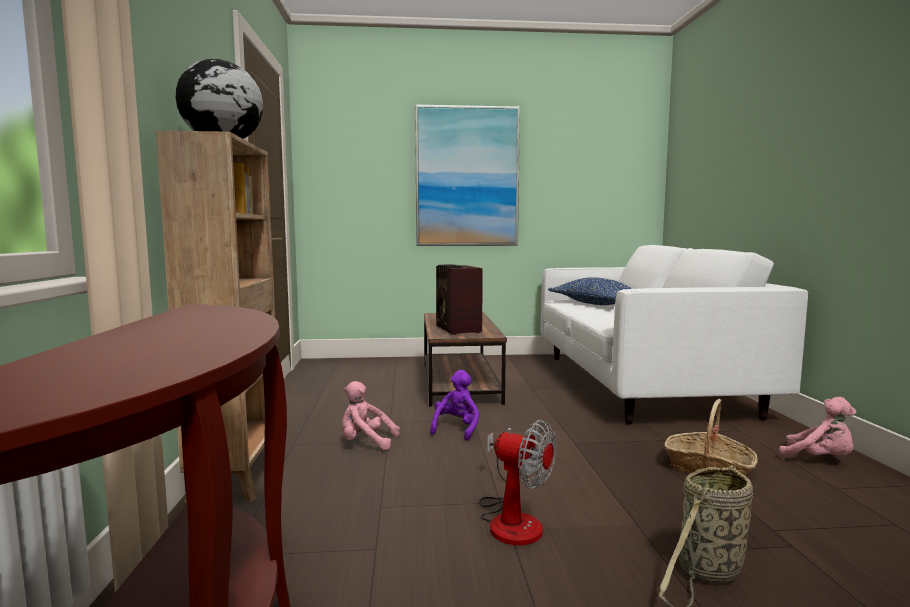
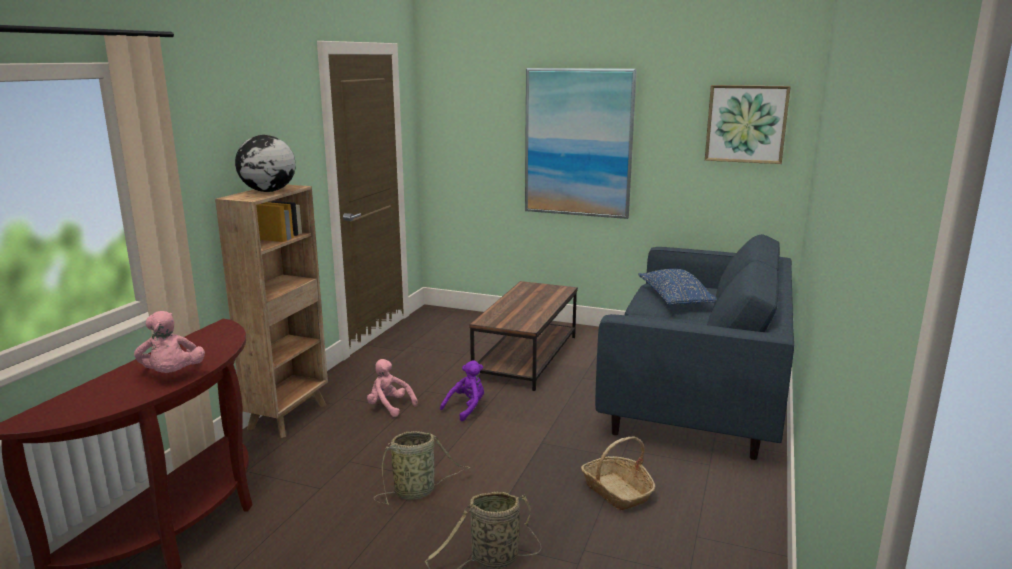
camera: 25 degrees right, 10 degrees up
(457, 329) = (511, 314): radio -> none
(511, 519) = (417, 491): fan -> basket
(613, 156) = (746, 124): none -> picture
(638, 383) = (696, 391): white sofa -> blue sofa
(819, 459) = (732, 509): pink plush toy -> pink plush toy (172, 375)

